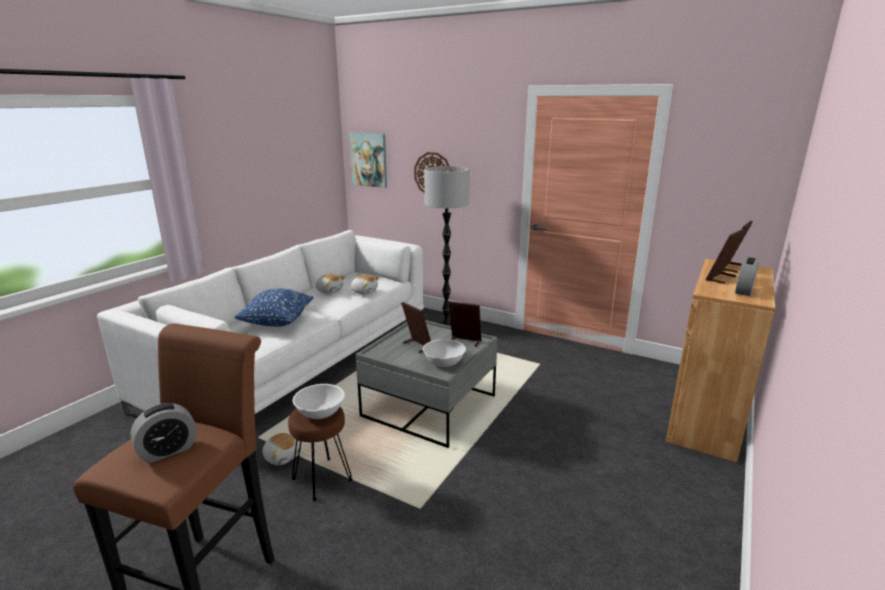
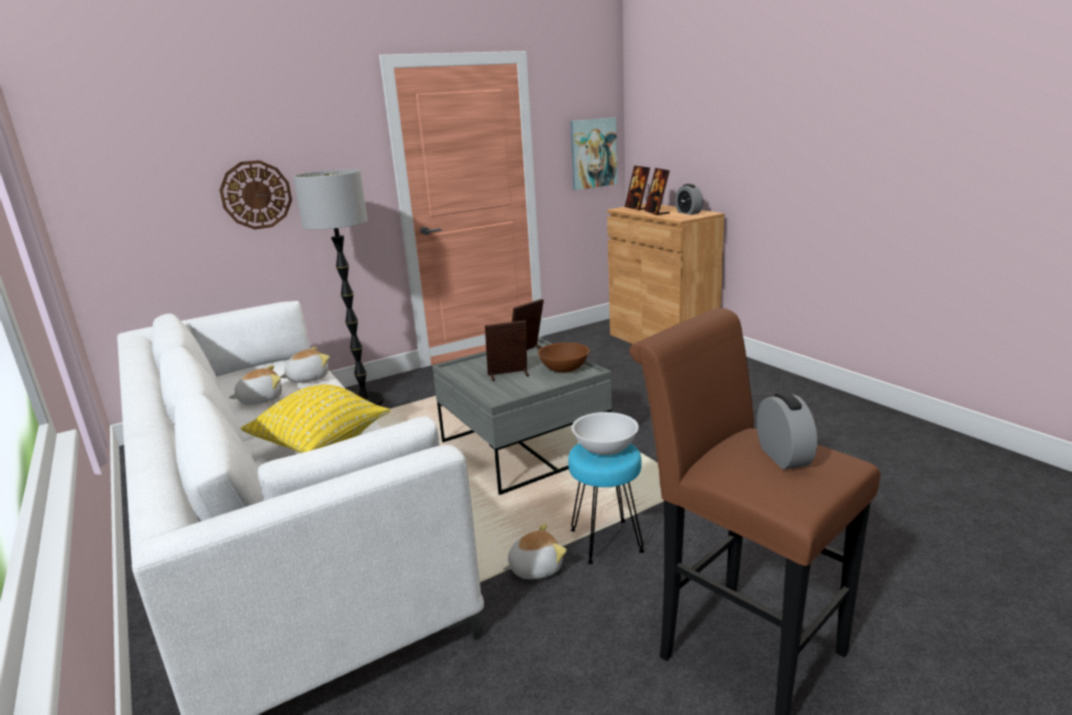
camera: 60 degrees left, 0 degrees up
(277, 322) = (321, 445): blue pillow -> yellow pillow
(323, 479) = (606, 540): brown stool -> turquoise stool
(369, 159) = (113, 194): picture -> picture (593, 153)
(443, 362) = (564, 369): white bowl -> brown bowl

